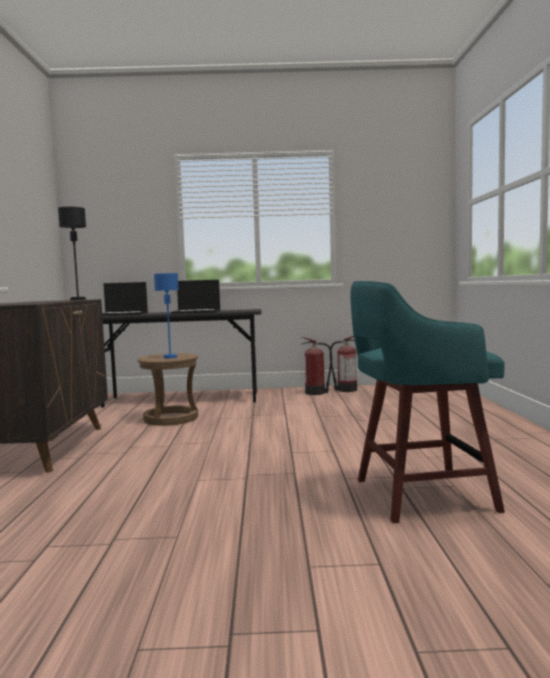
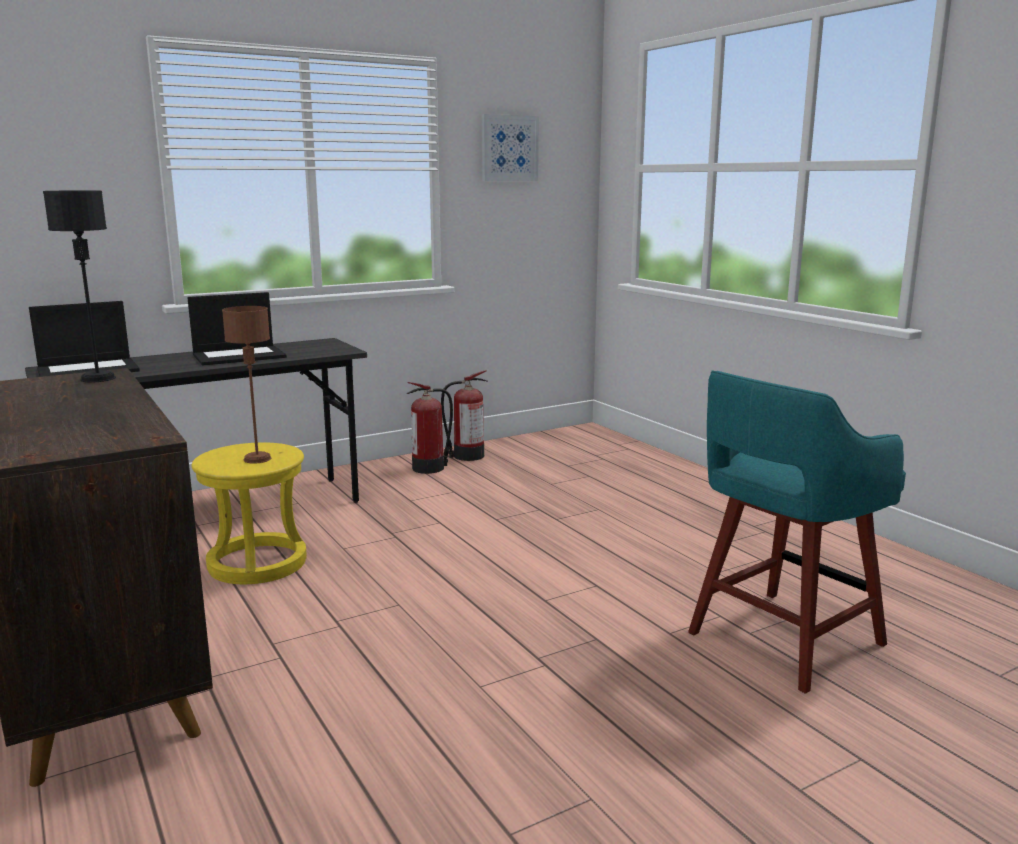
camera: 30 degrees left, 10 degrees up
(170, 357) = (257, 459): blue table lamp -> brown table lamp
(171, 418) = (257, 563): brown stool -> yellow stool
(384, 199) = (509, 148): none -> picture

